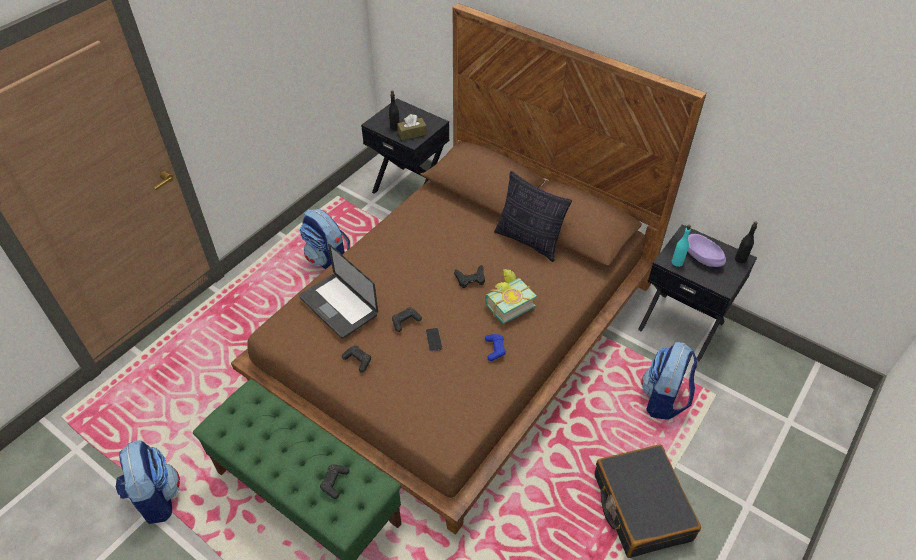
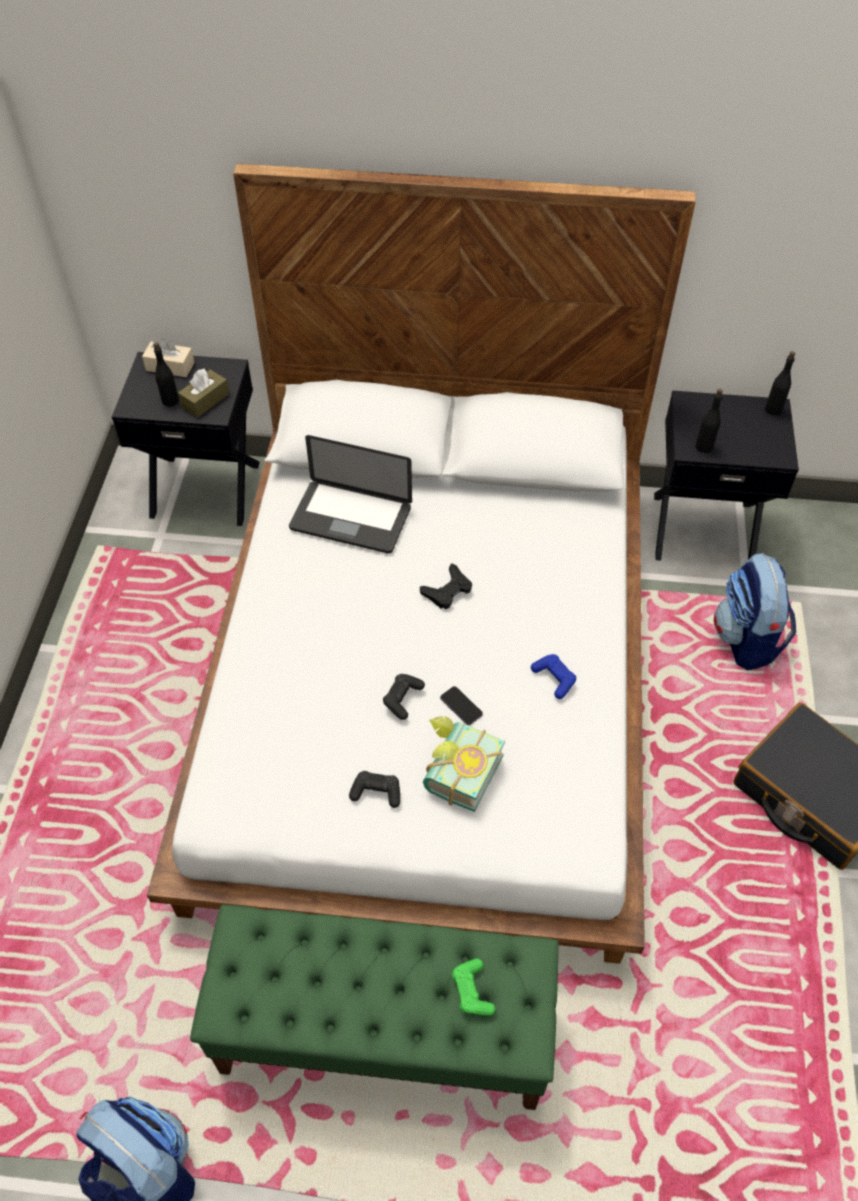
camera: 30 degrees left, 5 degrees up
(328, 260) = (156, 655): backpack -> none
(334, 482) = (472, 991): black game controller -> green game controller
(338, 306) = (287, 723): laptop -> laptop (351, 518)
(407, 111) = (170, 366): none -> beige tissue box
(459, 334) = (431, 678): brown bed -> white bed
(507, 303) = (522, 604): book -> book (456, 771)
(529, 241) = (485, 498): pillow -> none
(677, 262) = (704, 446): turquoise bottle -> black bottle
(702, 257) = (728, 426): purple bowl -> none

